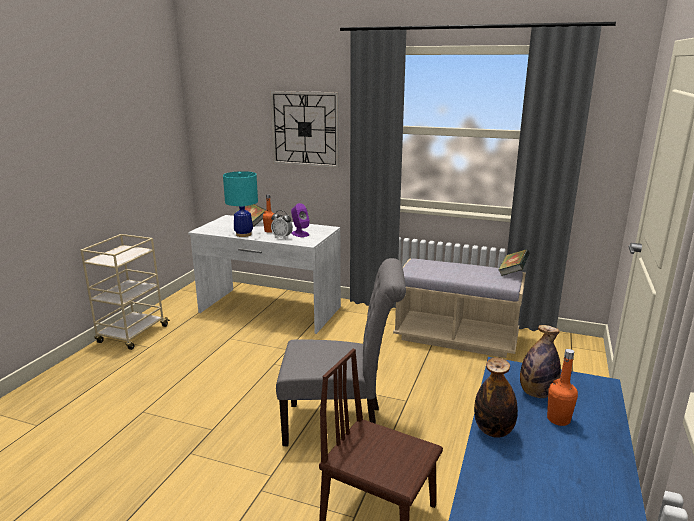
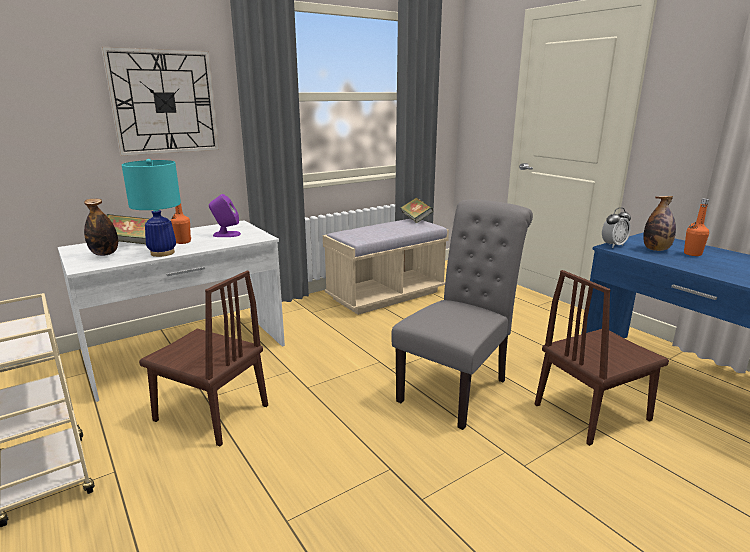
camera: 55 degrees left, 0 degrees up
(217, 346) = (211, 413): none -> brown chair
(282, 237) = (219, 242): alarm clock -> alarm clock (613, 245)
(493, 431) = (704, 270): bottle -> bottle (105, 254)

